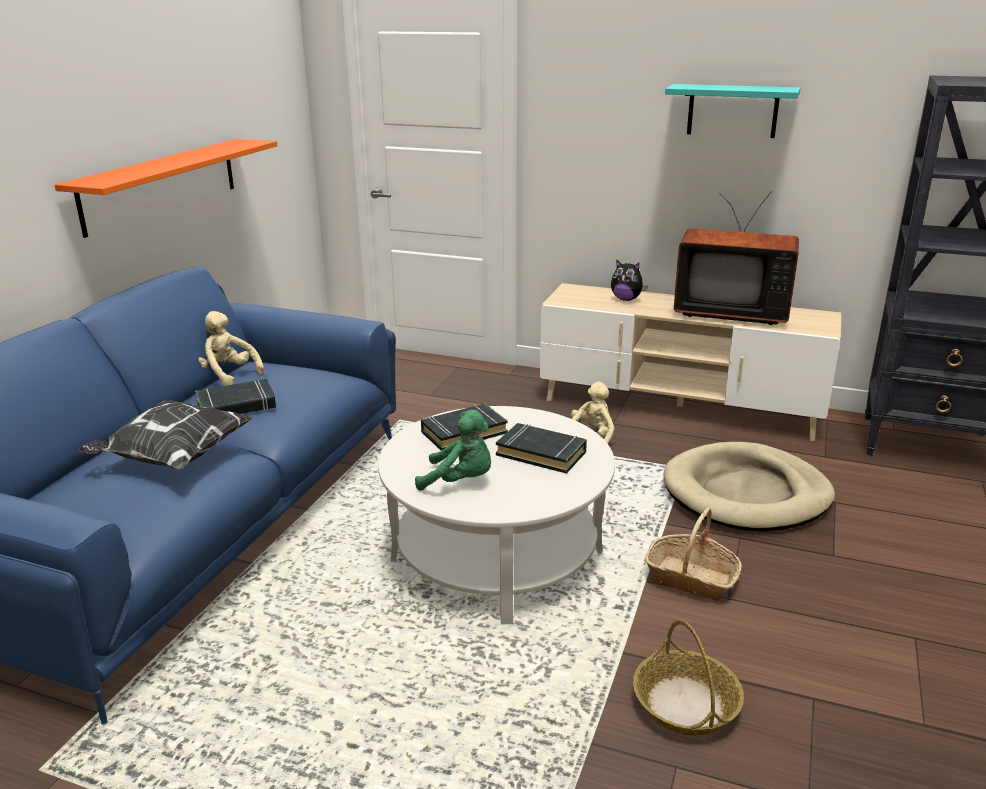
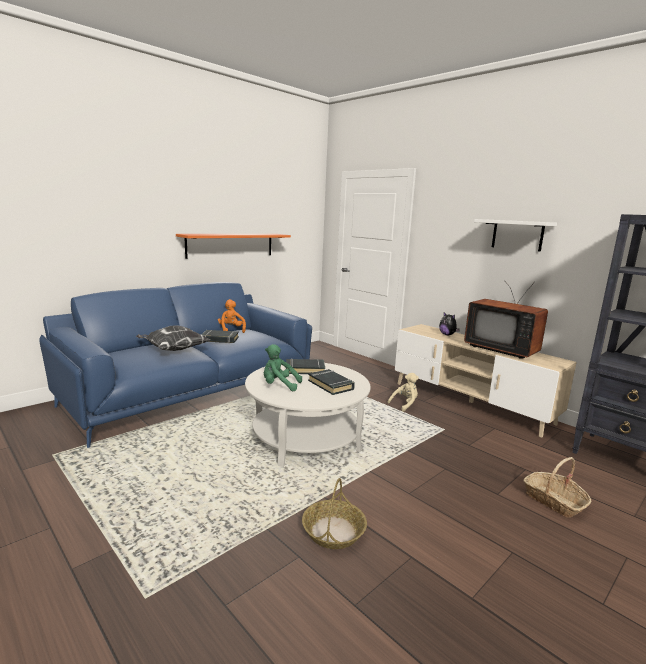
camera: 25 degrees right, 10 degrees down
(228, 375) = (230, 330): beige plush toy -> orange plush toy
(460, 481) = (279, 385): green plush toy -> green plush toy turned 150 degrees clockwise
(691, 578) = (397, 477): basket -> basket (554, 501)
(732, 111) = (517, 235): turquoise shelf -> white shelf
(746, 493) = (470, 450): beige dog bed -> none

